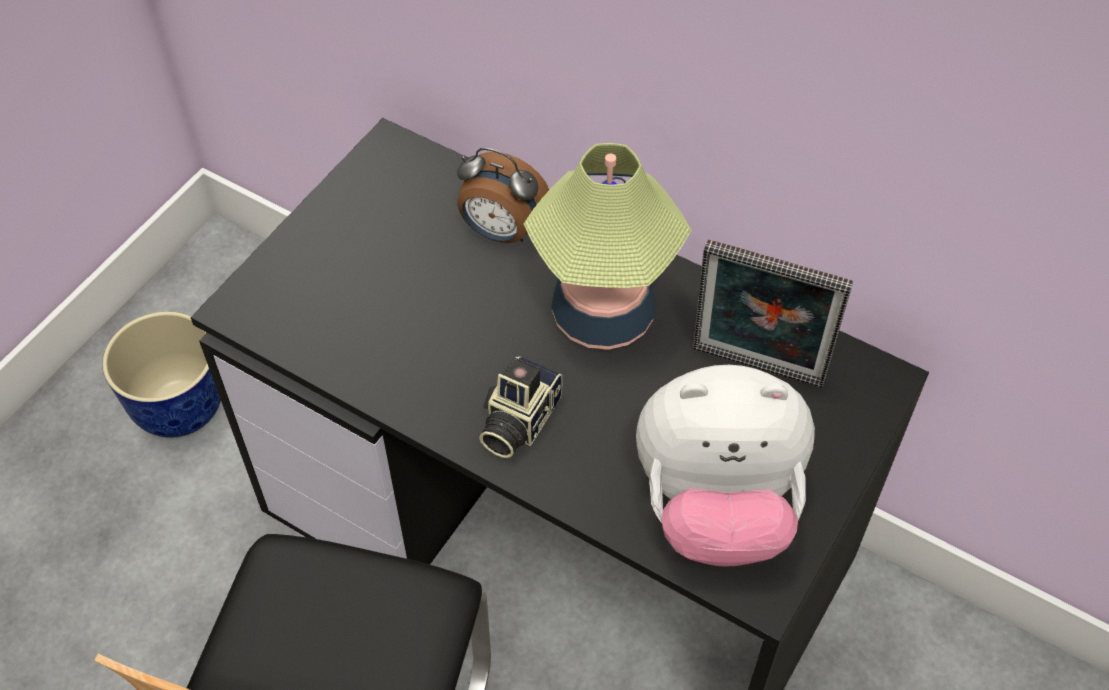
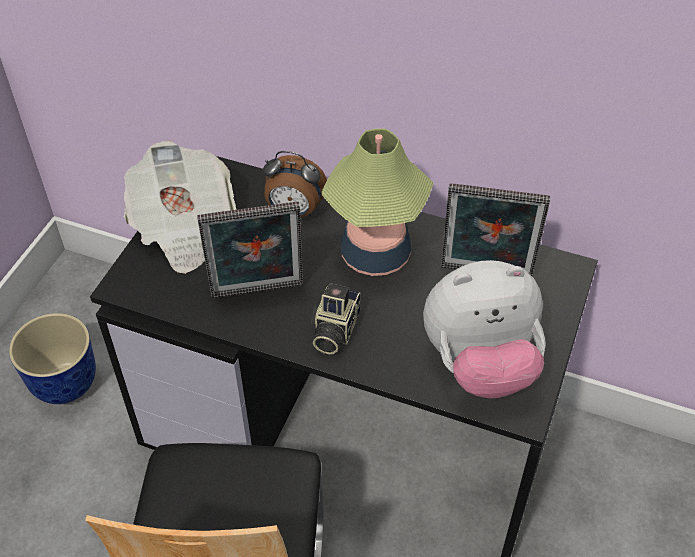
camera: 10 degrees left, 5 degrees down
(342, 236) = (185, 229): none -> newspaper
(422, 348) = (258, 293): none -> picture frame

